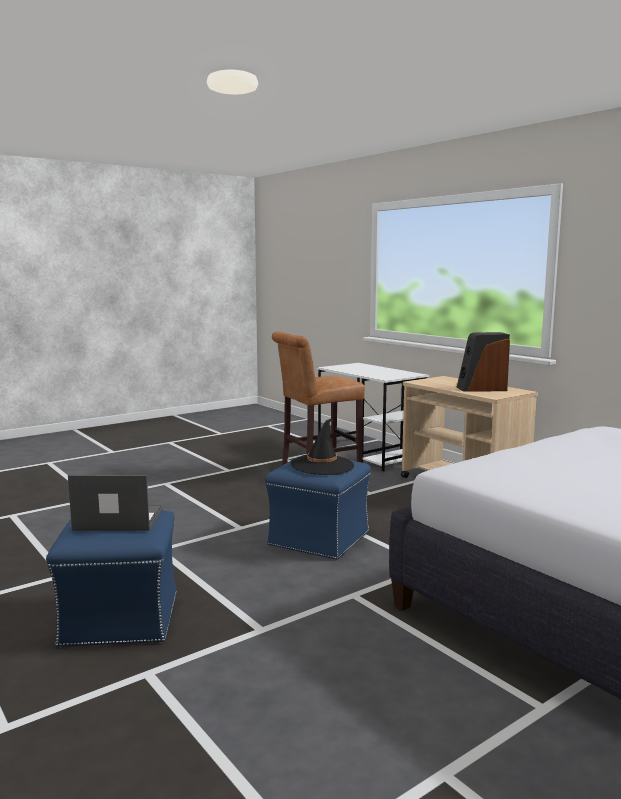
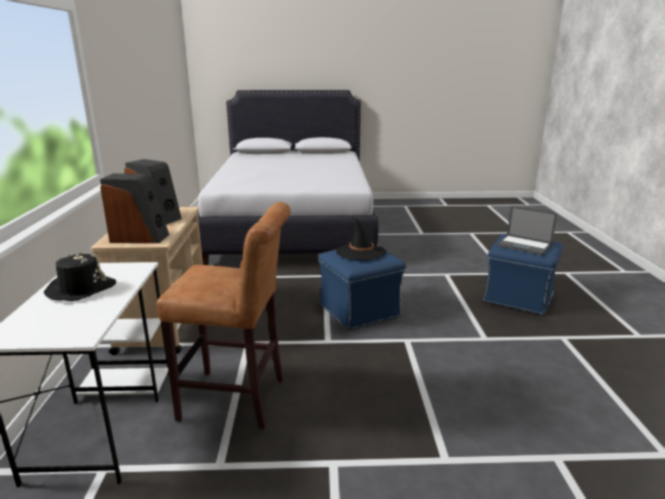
camera: 145 degrees left, 10 degrees up
(381, 371) = (81, 289): none -> black hat
(437, 381) = (140, 238): none -> speaker

